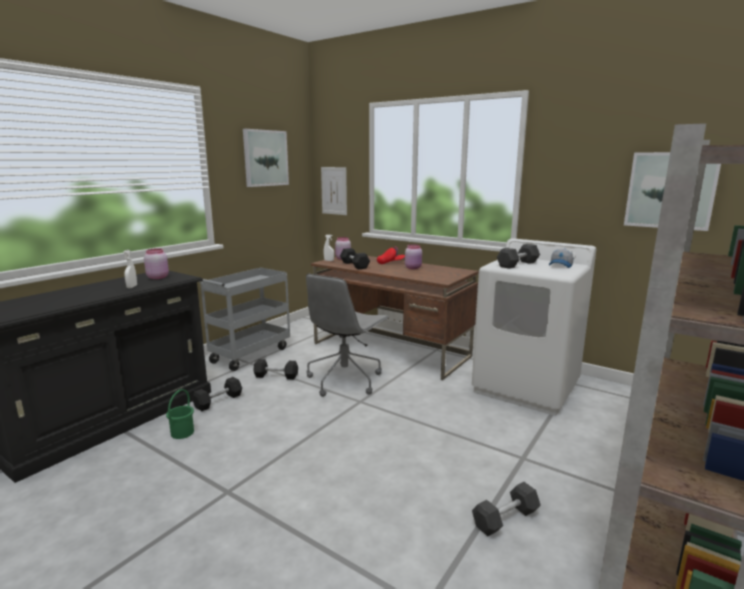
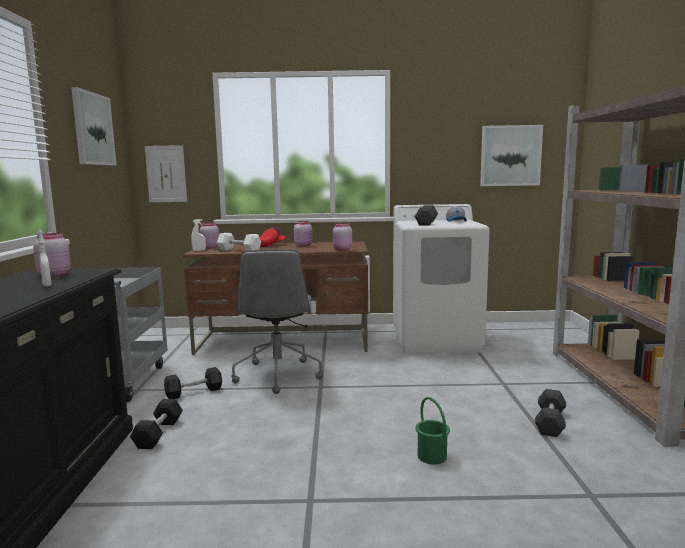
camera: 35 degrees left, 5 degrees down
(182, 433) = (161, 476): green bucket -> green bucket (431, 456)
(354, 265) = (239, 250): black dumbbell -> white dumbbell
(431, 278) = (342, 249): none -> pink jar

